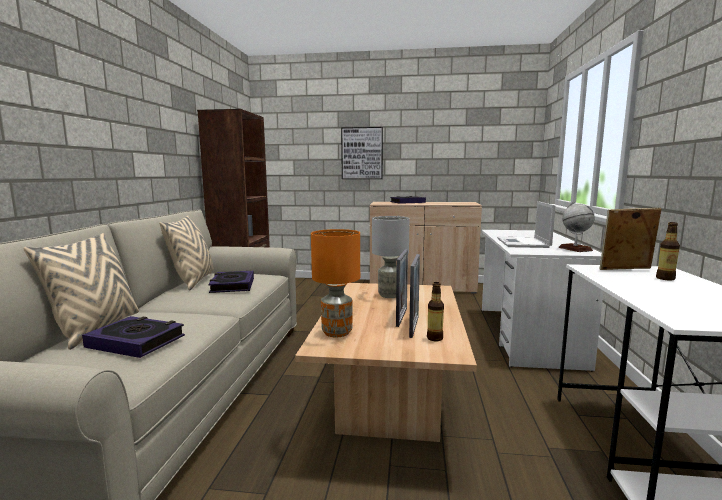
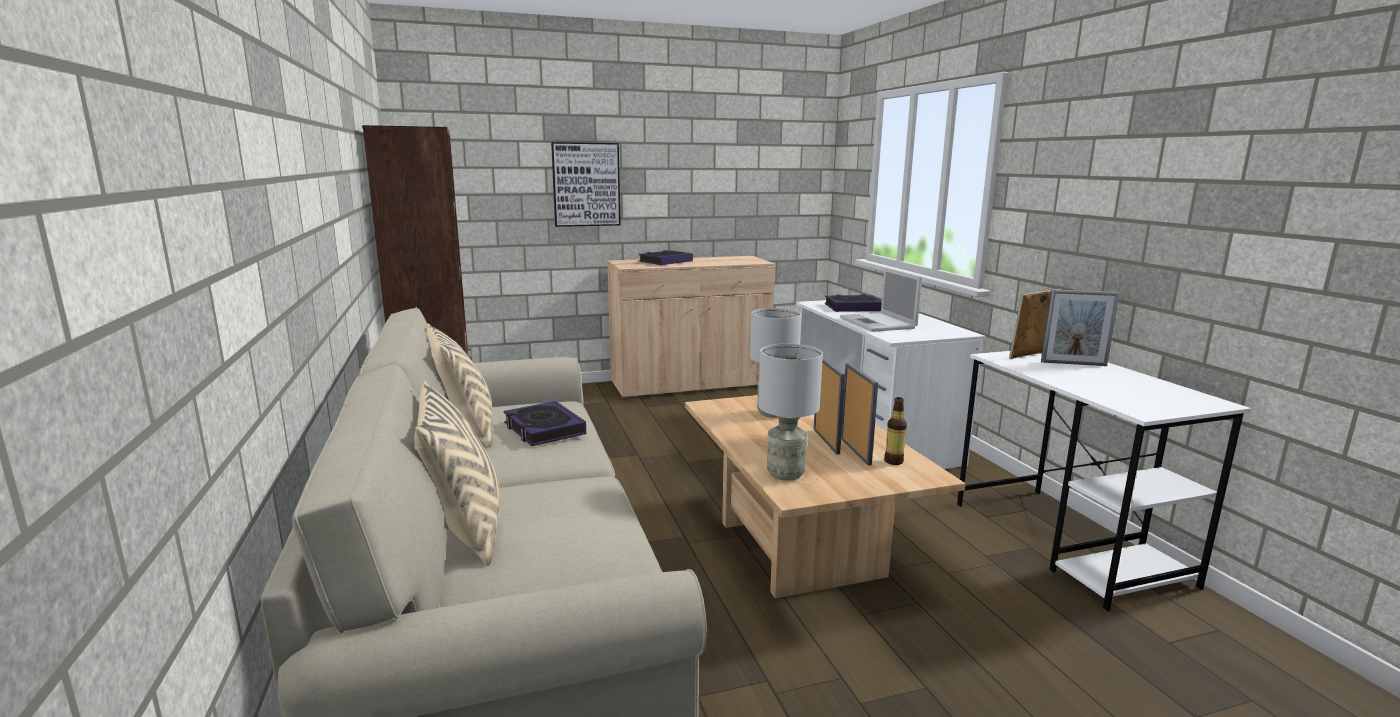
camera: 25 degrees left, 5 degrees up
(136, 342) = (564, 535): book -> book (853, 308)
(336, 333) = (786, 474): orange table lamp -> grey table lamp
(575, 249) = (941, 328): globe -> none
(665, 278) = (1073, 363): bottle -> picture frame

